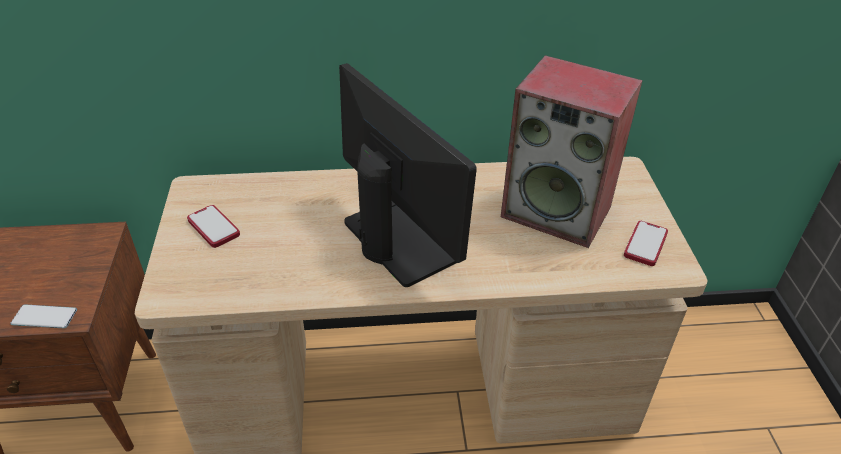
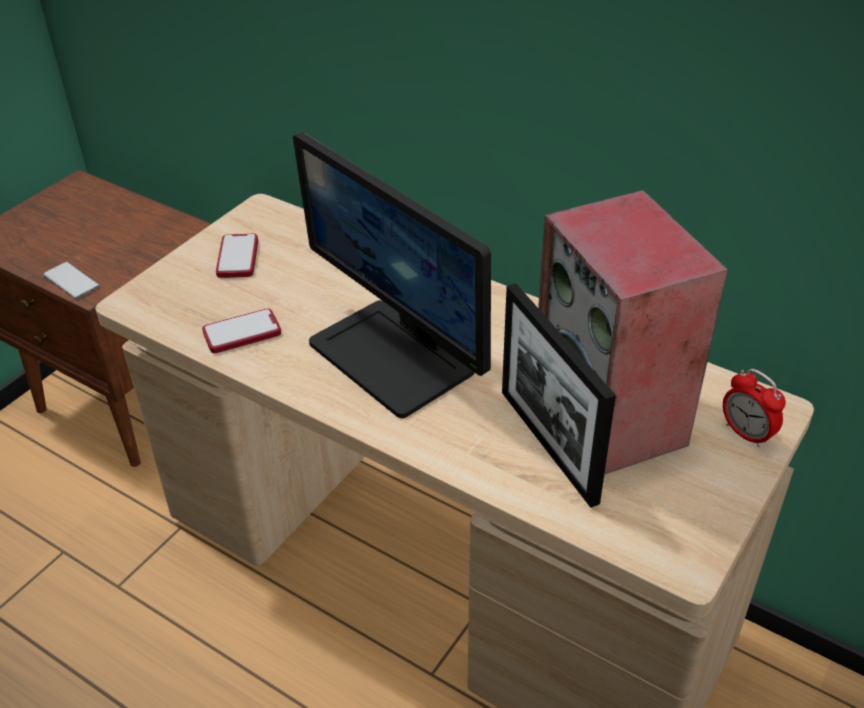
camera: 40 degrees right, 0 degrees up
(400, 239) = (394, 356): monitor -> monitor turned 135 degrees clockwise
(545, 244) = (548, 445): none -> picture frame
(628, 187) = (746, 434): none -> alarm clock
(645, 244) = (678, 513): phone -> phone (242, 333)

